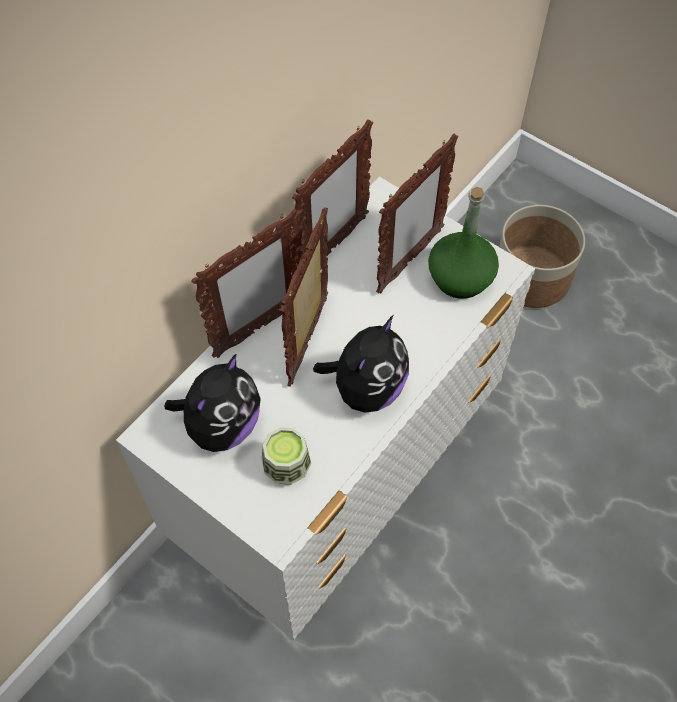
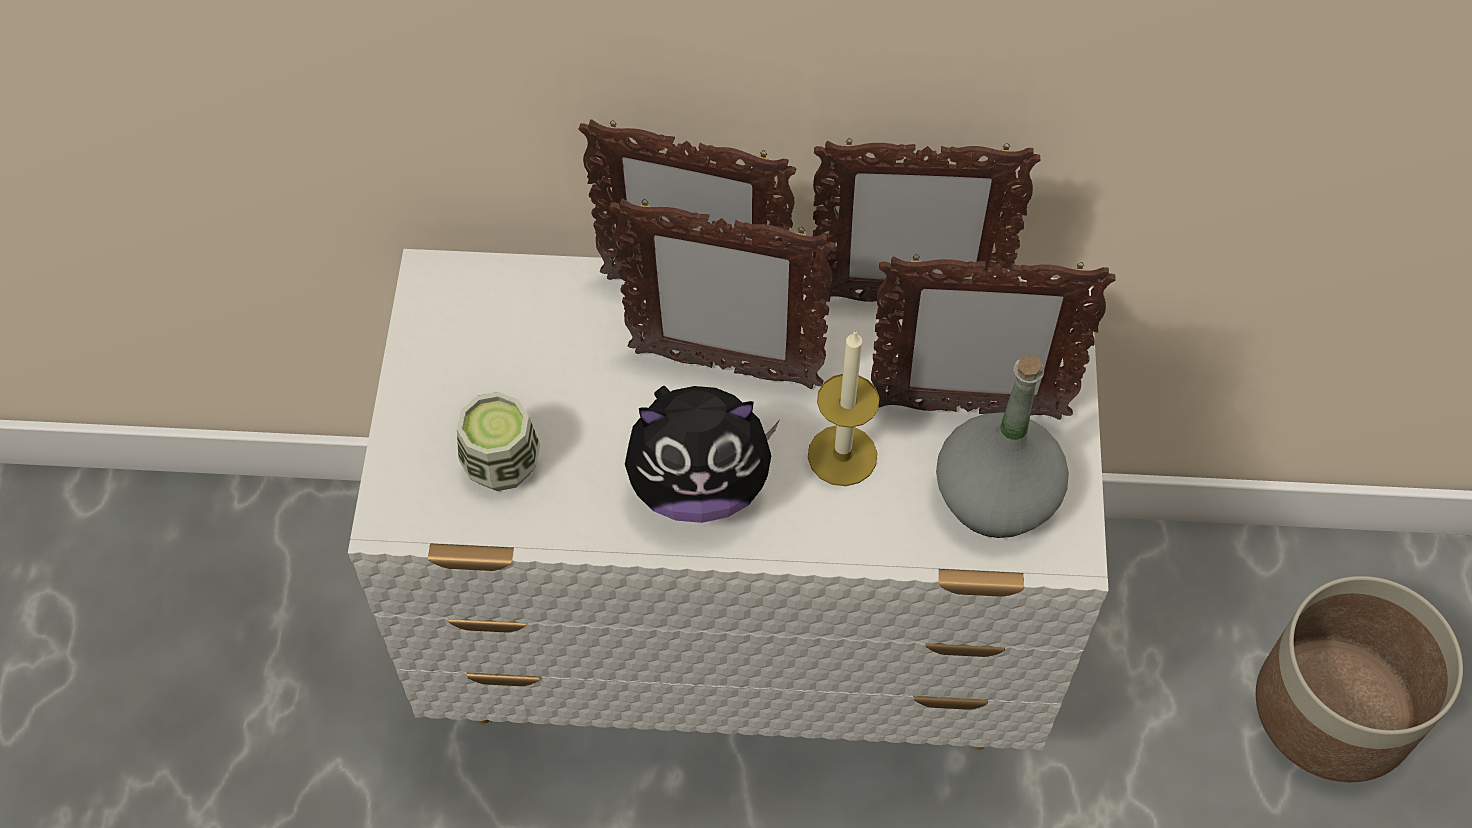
camera: 55 degrees right, 0 degrees up
(222, 426) = (509, 350): plush toy -> none
(309, 340) = (723, 368): picture frame -> picture frame turned 150 degrees counterclockwise
(395, 322) = (842, 455): none -> candle
(460, 278) = (995, 496): green bottle -> grey bottle

